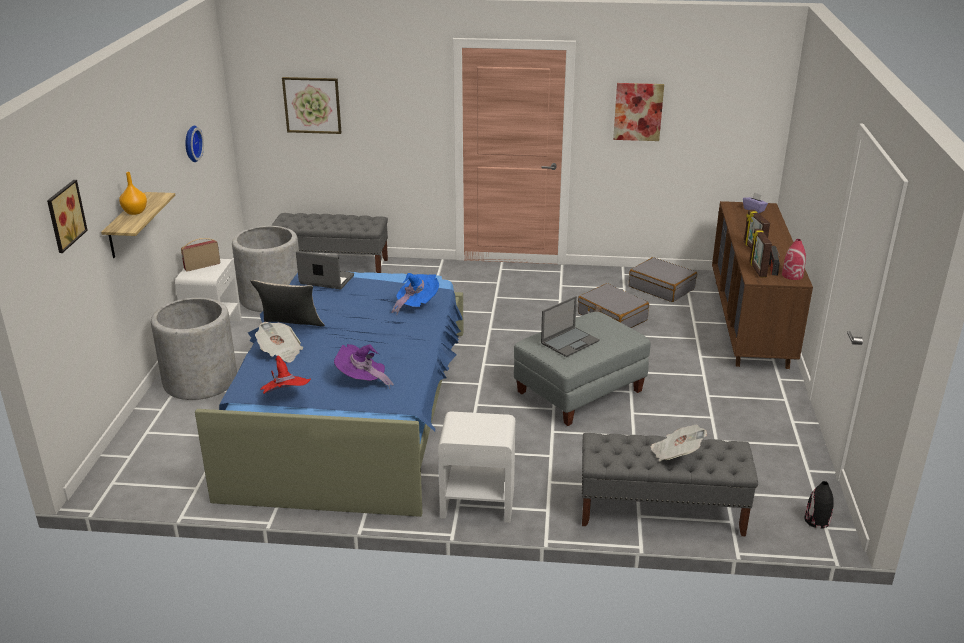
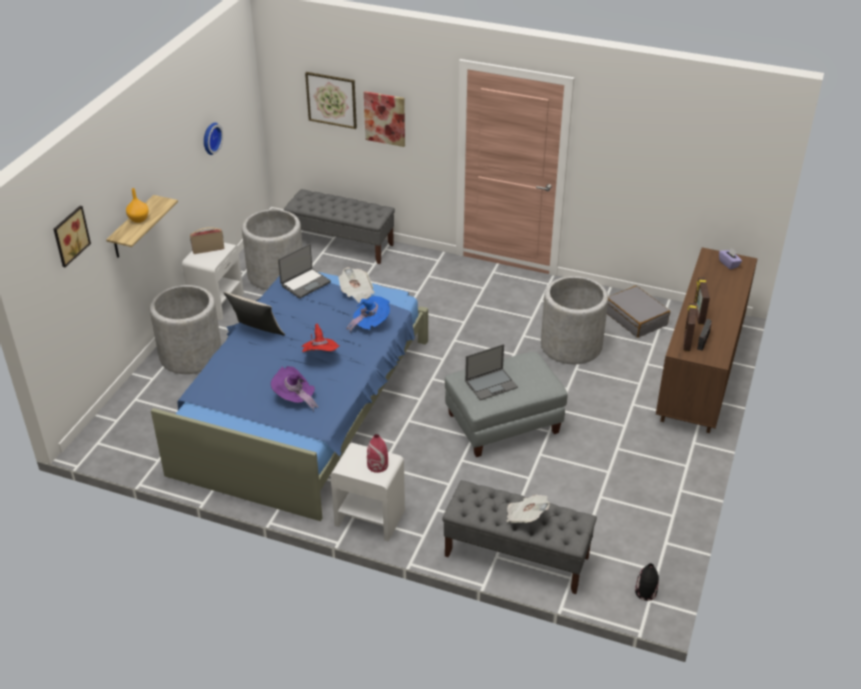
camera: 15 degrees right, 10 degrees up
(280, 352) = (240, 357): newspaper -> newspaper (356, 293)
(286, 399) = (228, 406): red hat -> red hat (320, 356)
(326, 280) = (305, 283): laptop -> laptop turned 105 degrees clockwise
(611, 317) = (571, 346): grey suitcase -> grey planter
(638, 111) = (631, 150): picture -> picture (385, 118)
(792, 275) = (716, 353): red vase -> red vase (378, 465)

